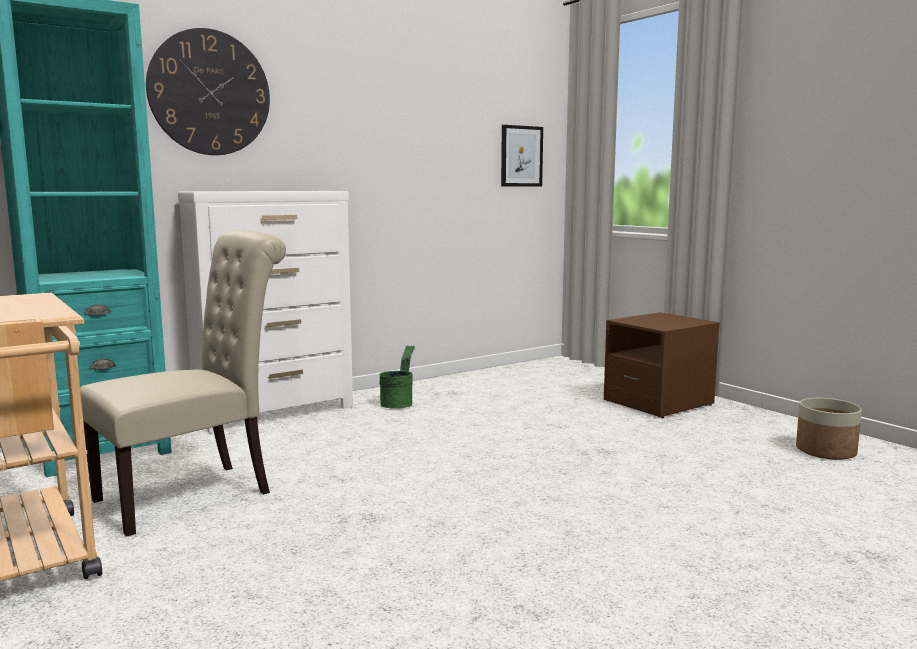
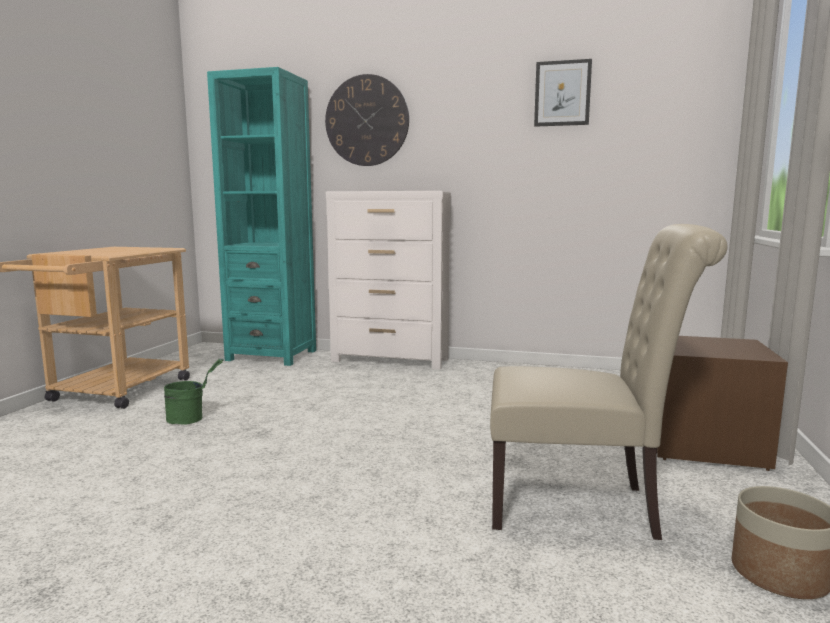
camera: 50 degrees right, 0 degrees up
(194, 494) = (241, 388): beige chair -> beige chair (582, 506)
(398, 403) = (473, 376): green bucket -> green bucket (192, 418)
(521, 156) = (680, 153): picture -> picture (562, 93)

